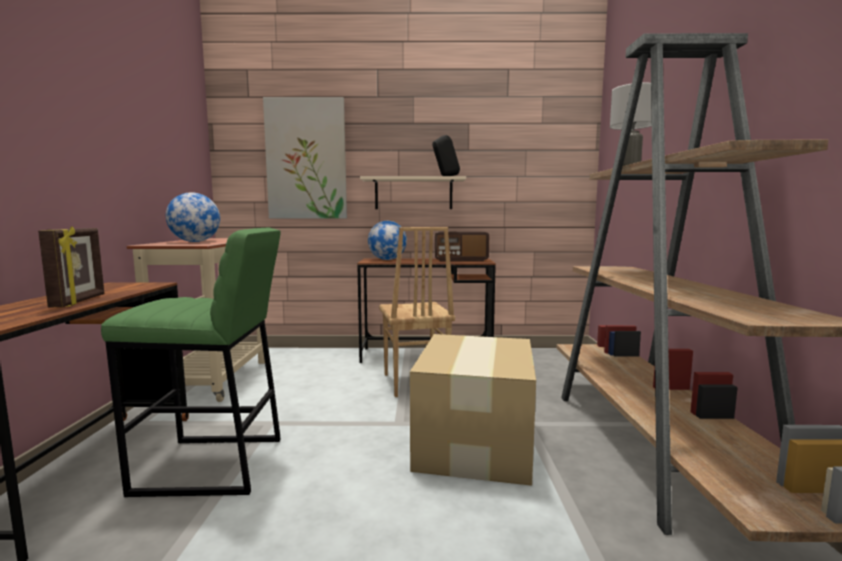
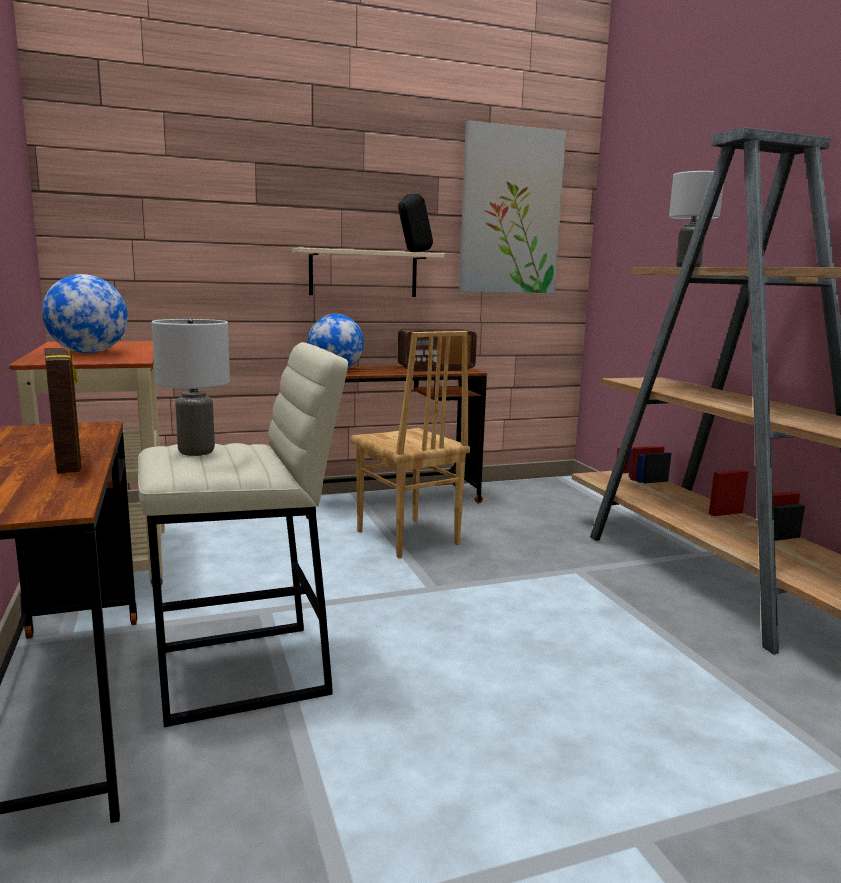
camera: 20 degrees left, 5 degrees up
(173, 301) = (194, 452): none -> white table lamp
(215, 465) = (247, 670): green stool -> beige stool
(306, 159) = (202, 215): picture -> picture (510, 211)
(476, 442) = (539, 597): cardboard box -> none

